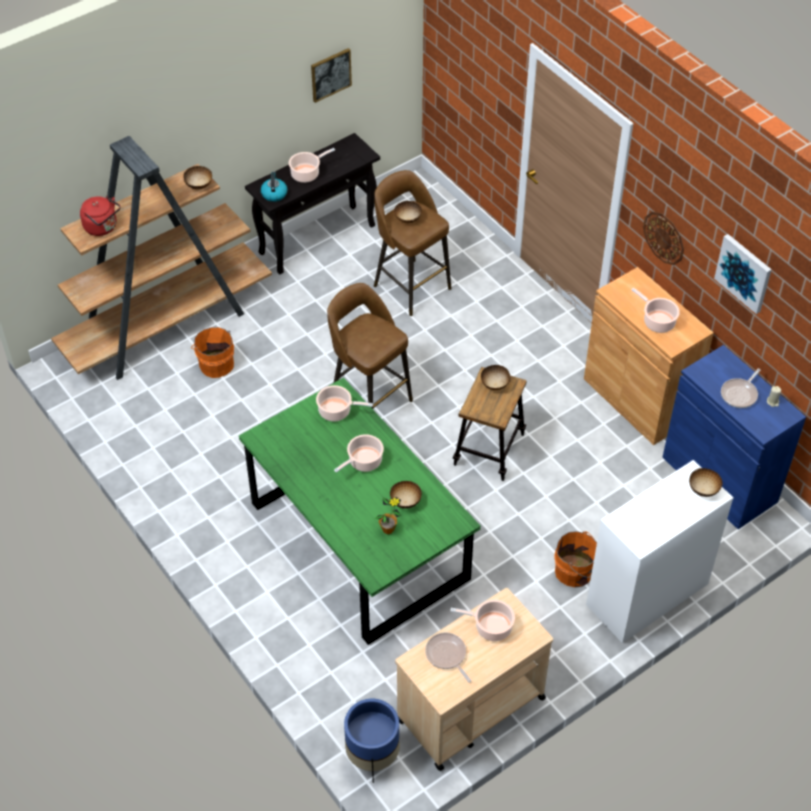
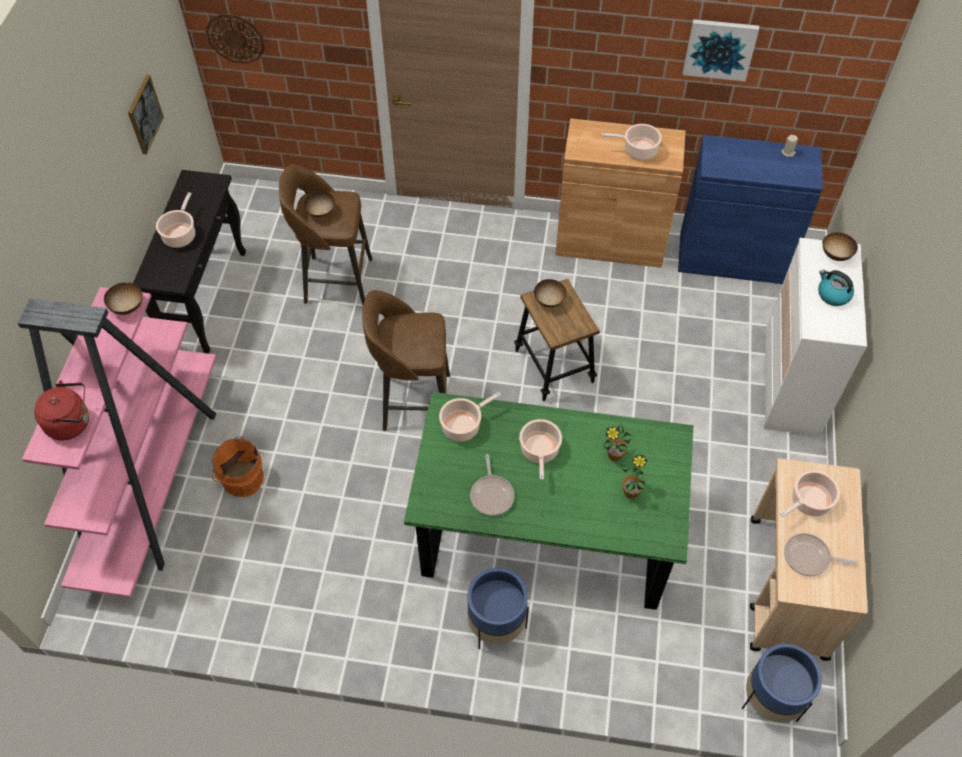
camera: 45 degrees left, 5 degrees up
(167, 325) = (153, 480): brown bookcase -> pink bookcase
(261, 567) = (496, 625): none -> blue planter
(274, 194) = (170, 274): kettle -> kettle (832, 295)
(406, 501) = (614, 455): bowl -> potted plant
(575, 572) = (726, 409): orange bucket -> none
(664, 237) = (601, 70): wall clock -> wall clock (235, 38)
(740, 394) = (761, 163): frying pan -> frying pan (492, 494)

